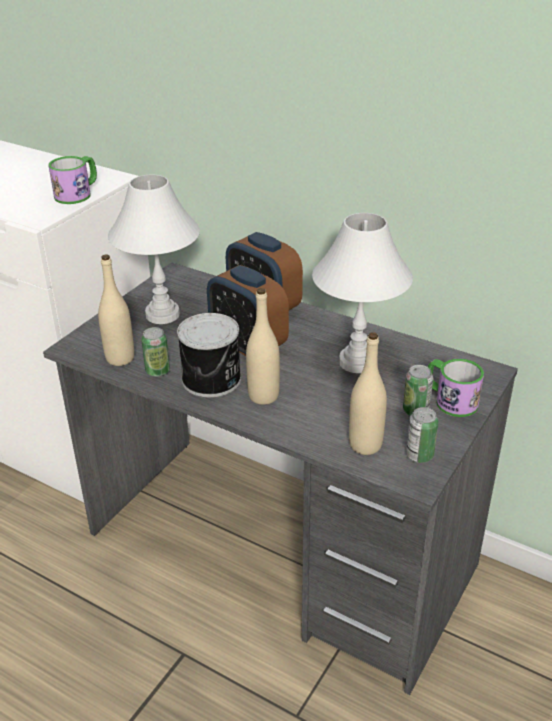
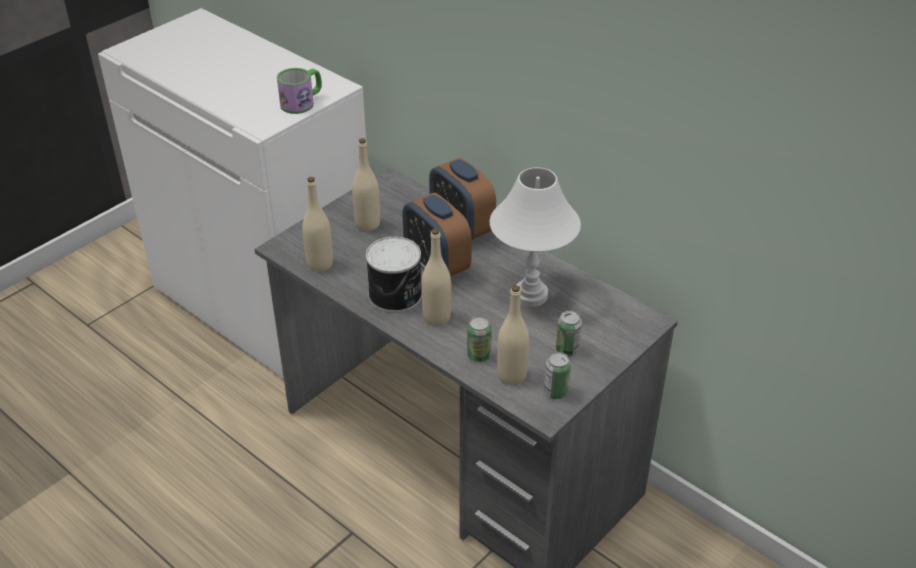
camera: 10 degrees right, 5 degrees up
(157, 371) = (350, 281): can -> can (479, 355)
(163, 315) = (367, 224): white table lamp -> beige bottle
(450, 400) = (602, 344): mug -> none

